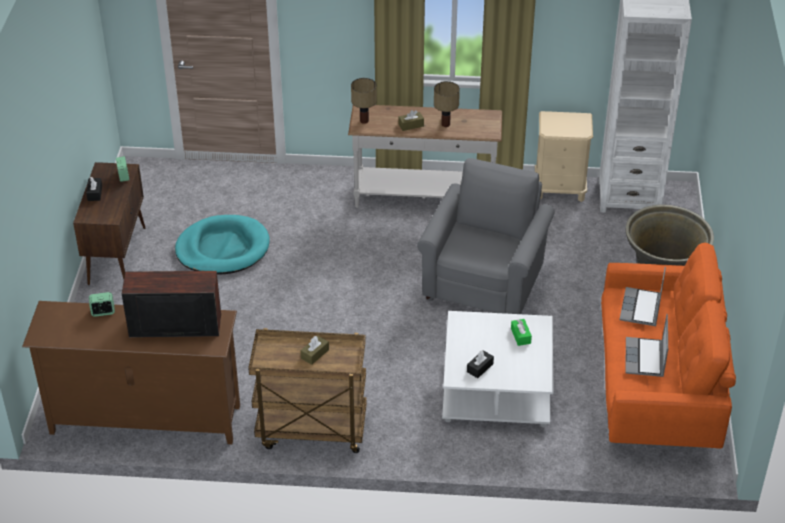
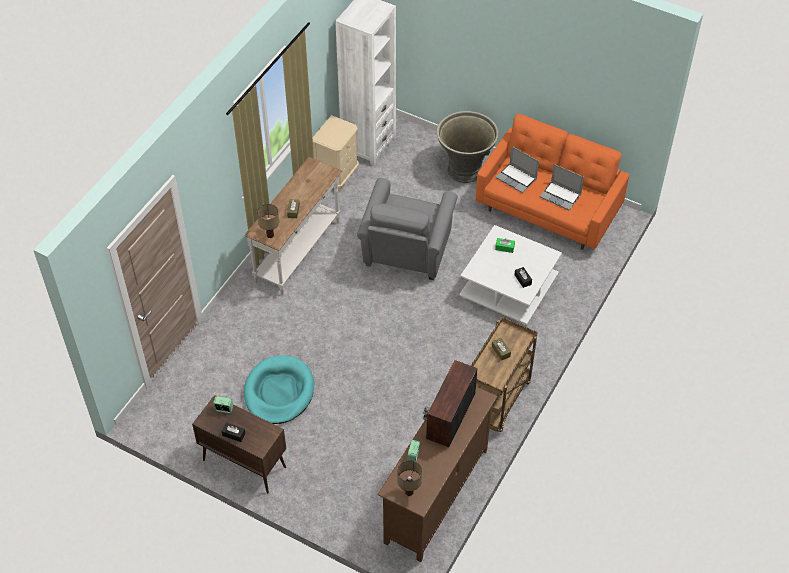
camera: 65 degrees left, 10 degrees up
(445, 124) = (304, 192): table lamp -> table lamp (408, 492)
(485, 281) = (405, 253): grey armchair -> grey armchair turned 120 degrees counterclockwise

